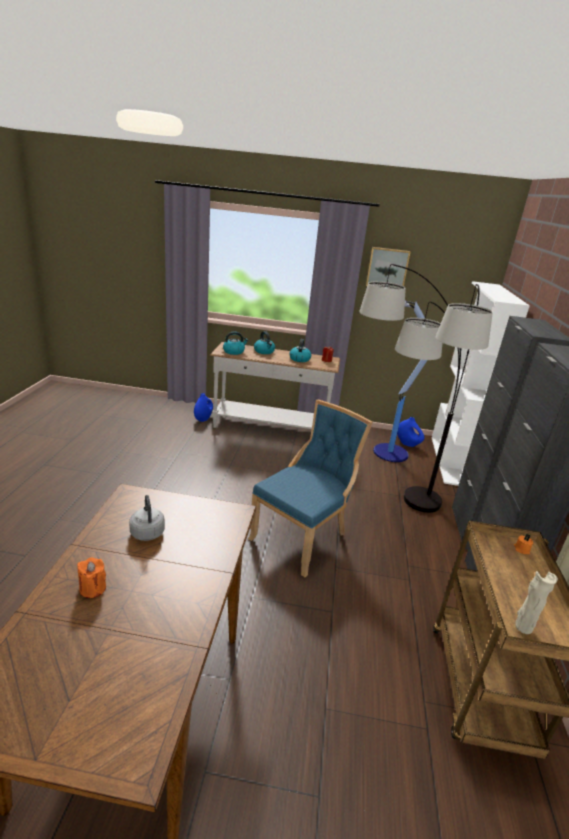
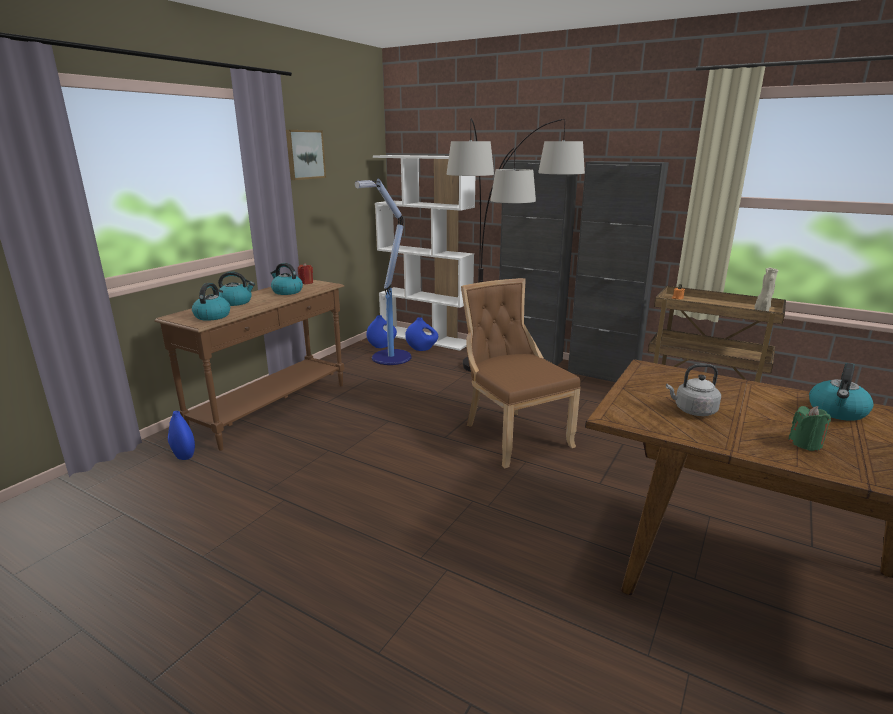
camera: 65 degrees left, 5 degrees down
(93, 588) = (805, 444): orange candle -> green candle
(167, 627) = (837, 411): none -> kettle
(270, 428) = (273, 409): white console table -> brown console table
(303, 537) = (512, 435): blue chair -> brown chair
(424, 463) = (422, 349): none -> blue vase

